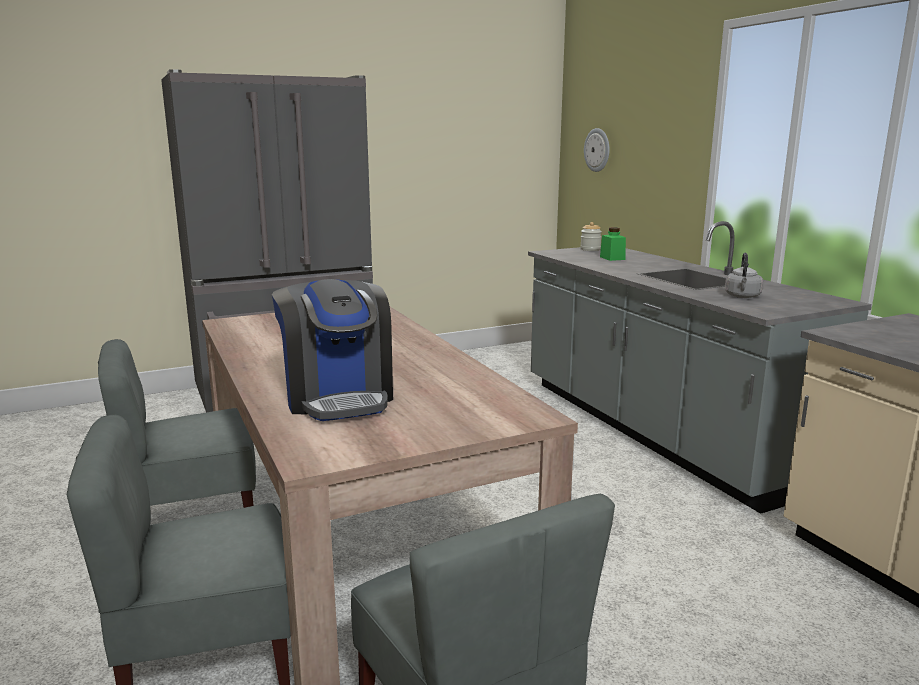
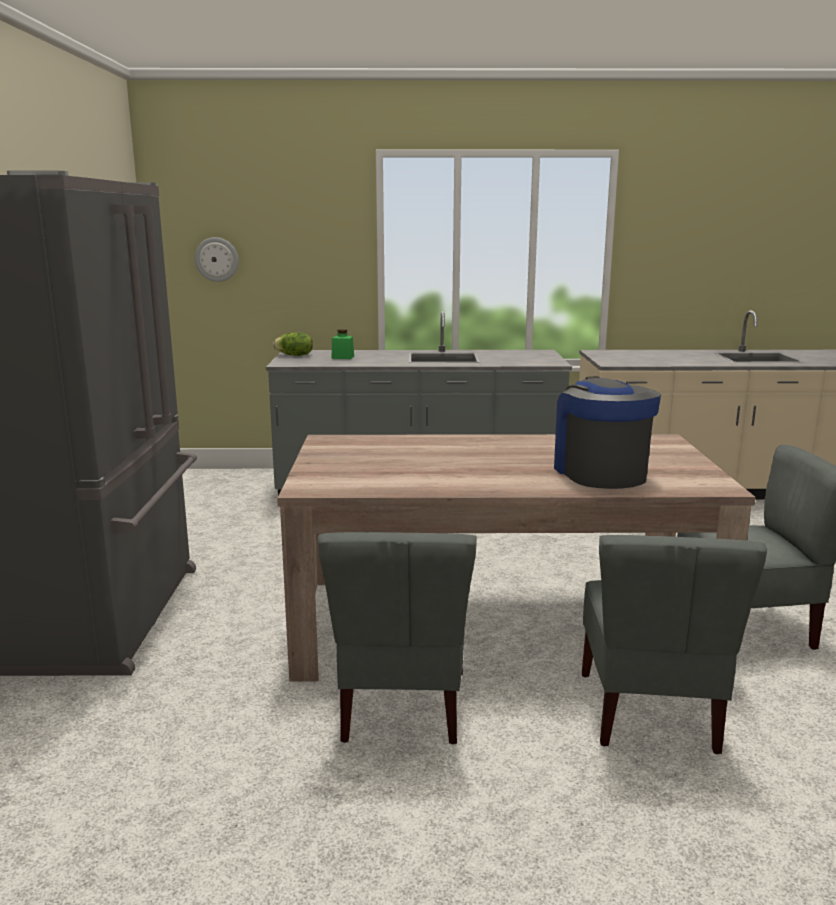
camera: 65 degrees left, 0 degrees up
(338, 397) = (599, 472): coffee machine -> coffee machine turned 105 degrees counterclockwise
(590, 249) = (294, 355): jar -> lettuce
(742, 296) = (511, 359): grey kettle -> none

